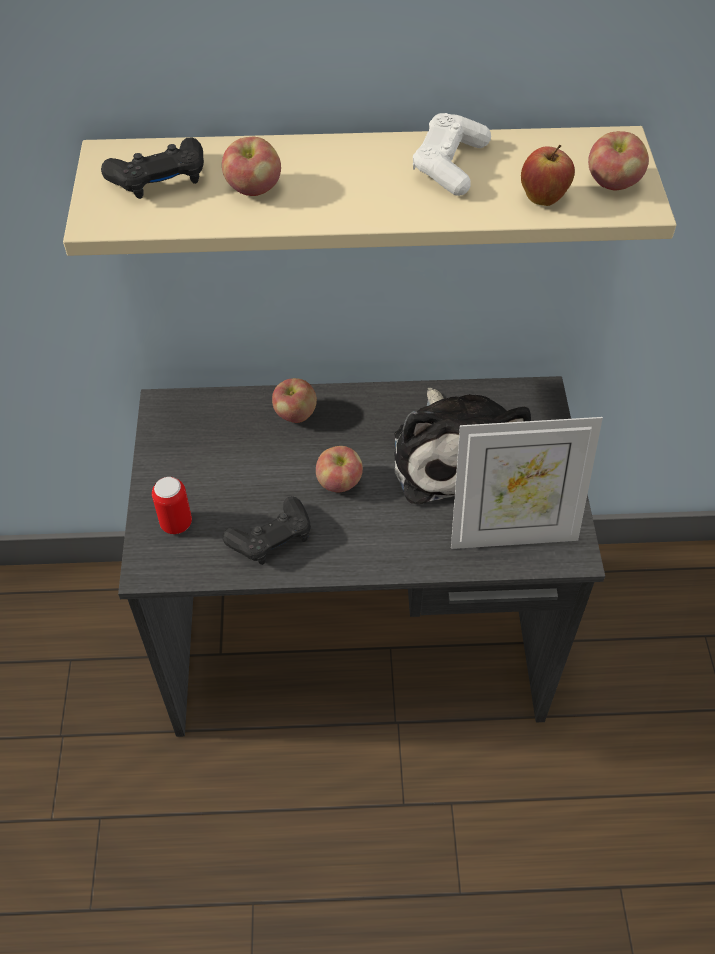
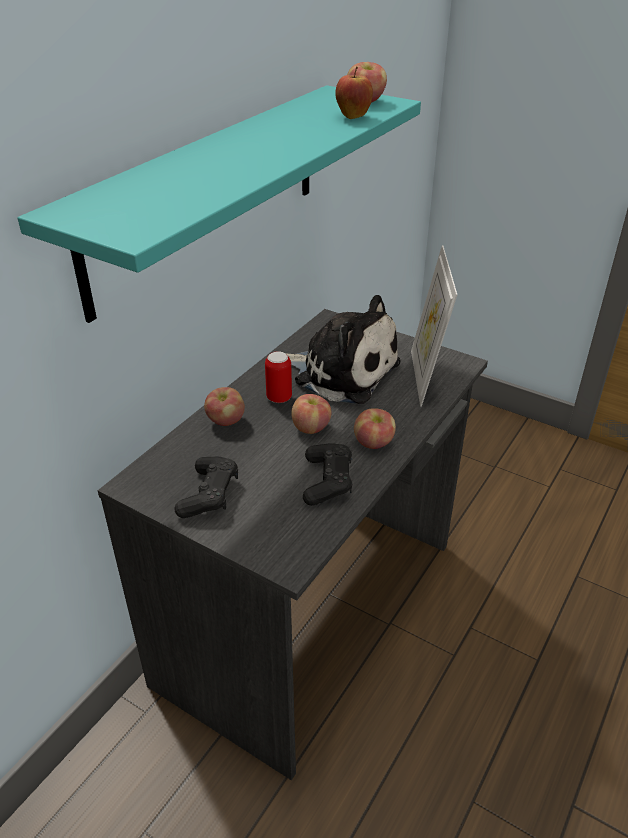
camera: 55 degrees left, 15 degrees down
(160, 180) = (130, 202): black game controller -> black game controller (209, 495)
(176, 523) = (260, 527): can -> can (279, 398)
(254, 189) = (202, 178): apple -> apple (374, 443)
(364, 190) = (208, 194): beige shelf -> turquoise shelf
(449, 165) = (281, 126): white game controller -> none
(512, 533) = (425, 377): picture frame -> picture frame turned 150 degrees clockwise

